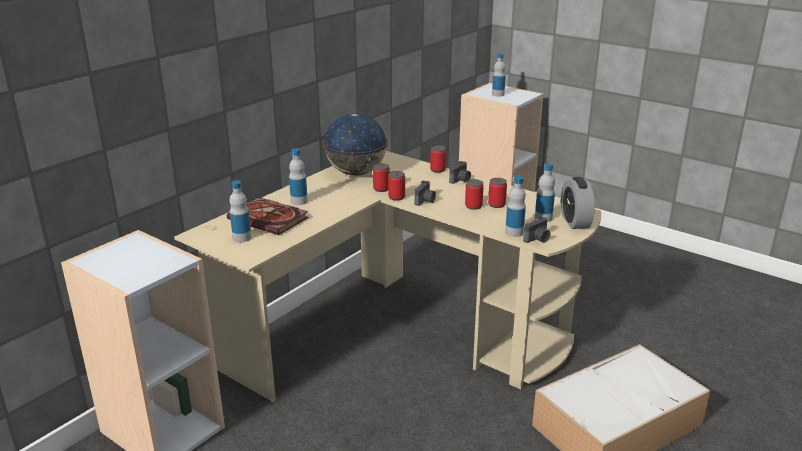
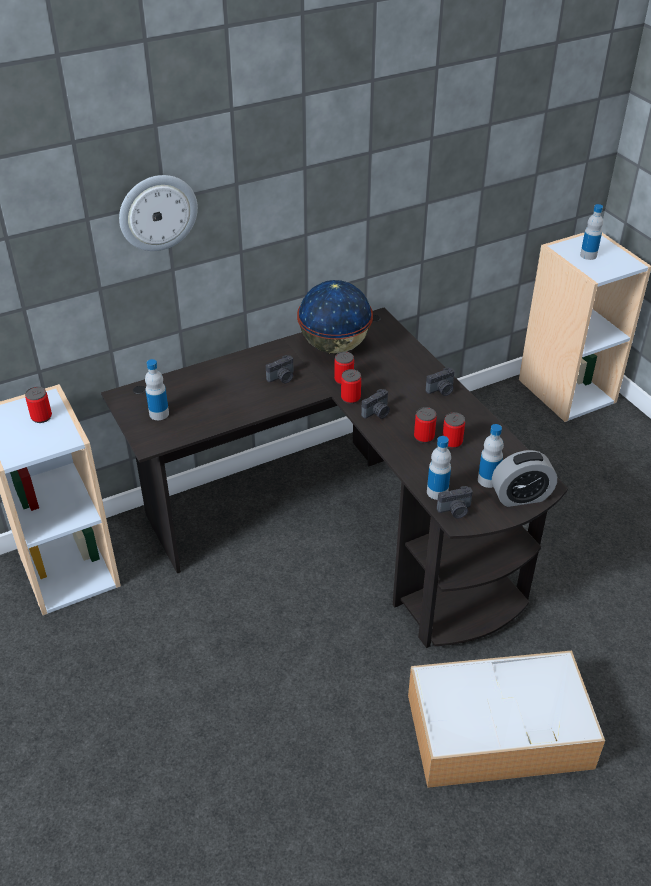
camera: 25 degrees right, 15 degrees up
(213, 52) = (157, 212): none -> wall clock
(270, 219) = (202, 394): book -> none
(299, 201) = (246, 375): bottle -> none
(330, 197) = (282, 378): none -> camera
(395, 331) = (342, 528): beige desk -> black desk
(437, 169) = (428, 365): can -> can (41, 417)
(575, 221) = (521, 496): alarm clock -> alarm clock turned 120 degrees counterclockwise

